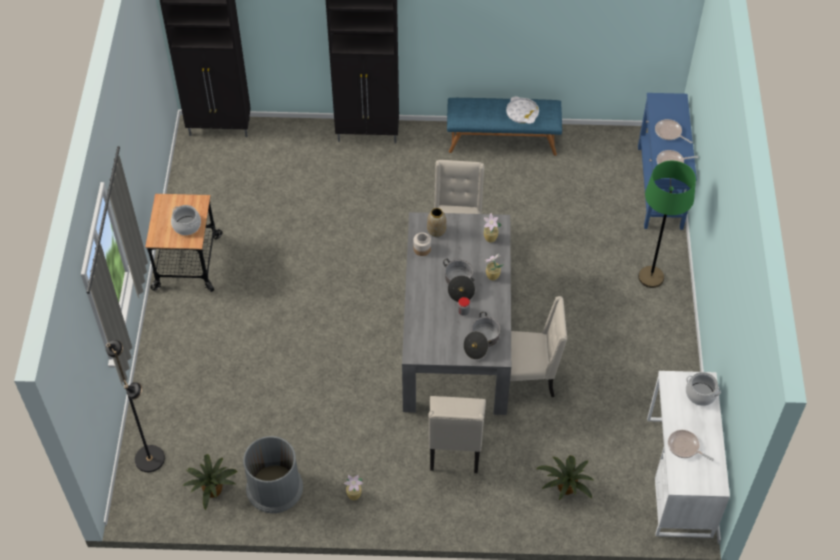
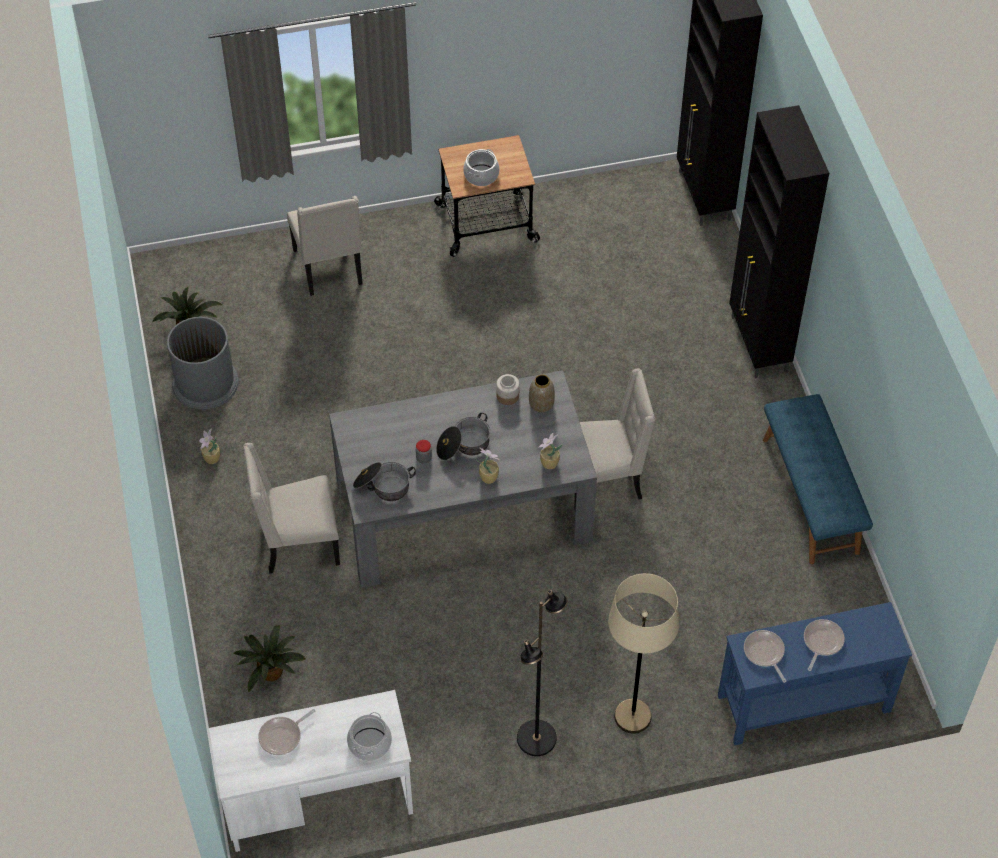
camera: 75 degrees right, 0 degrees up
(150, 458) = (216, 266): black floor lamp -> black floor lamp (537, 738)
(522, 113) = (823, 480): white tray -> none
(527, 378) = (422, 600): beige chair -> beige chair (329, 268)
(651, 277) = (632, 717): green floor lamp -> beige floor lamp
(685, 447) = (282, 736): frying pan -> frying pan turned 150 degrees counterclockwise

